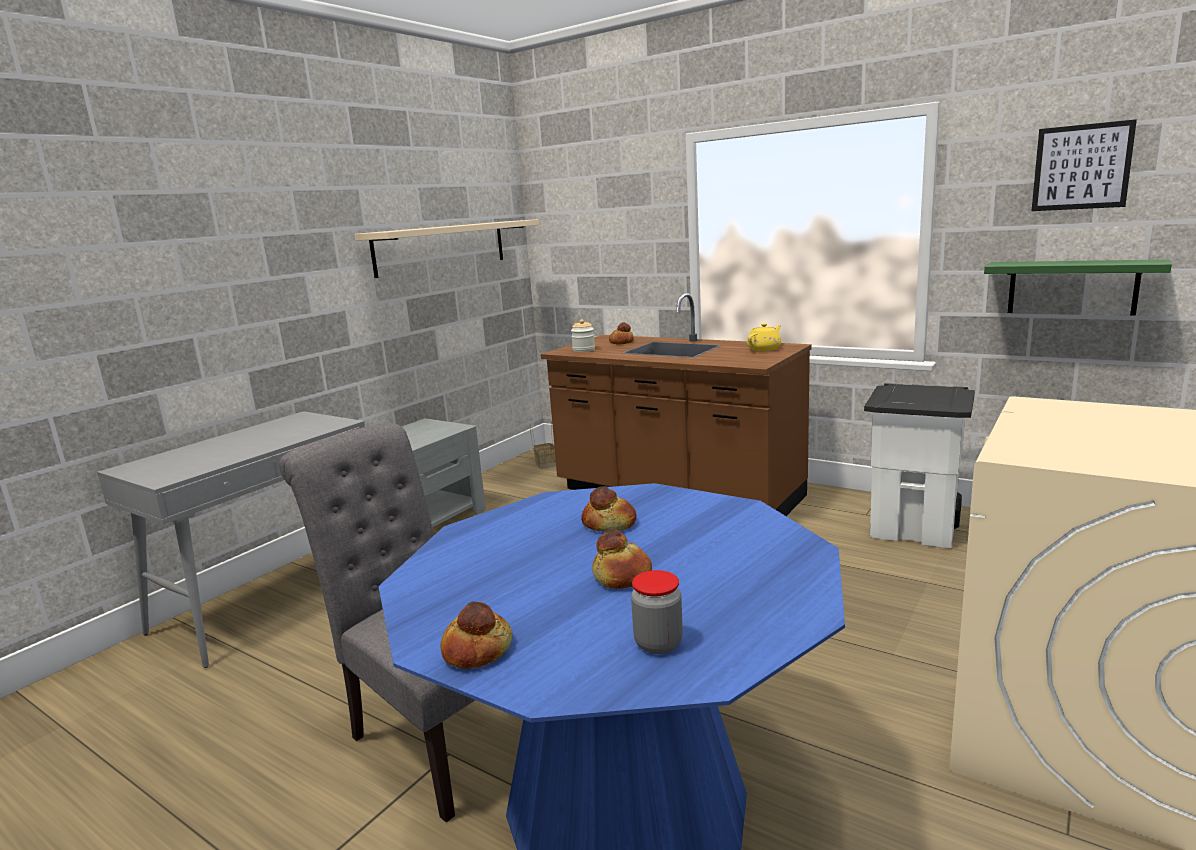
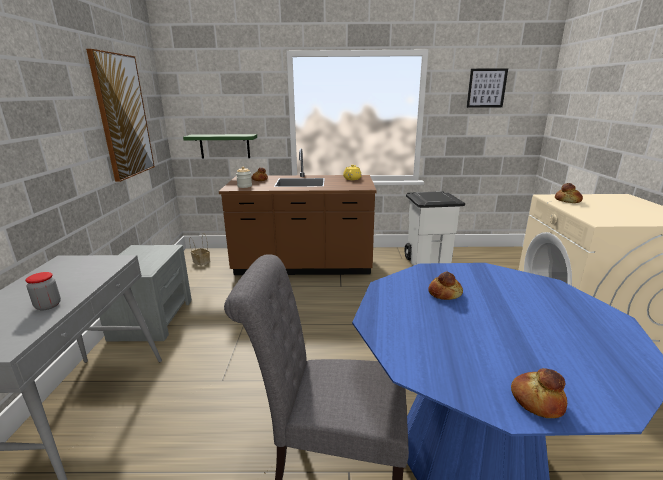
camera: 35 degrees left, 5 degrees up
(441, 247) = (123, 116): beige shelf -> picture
(623, 576) = (511, 323): bread -> bread (568, 200)
(658, 643) = (599, 357): jar -> jar (48, 306)
(1072, 287) = (480, 143): green shelf -> green shelf (224, 146)

